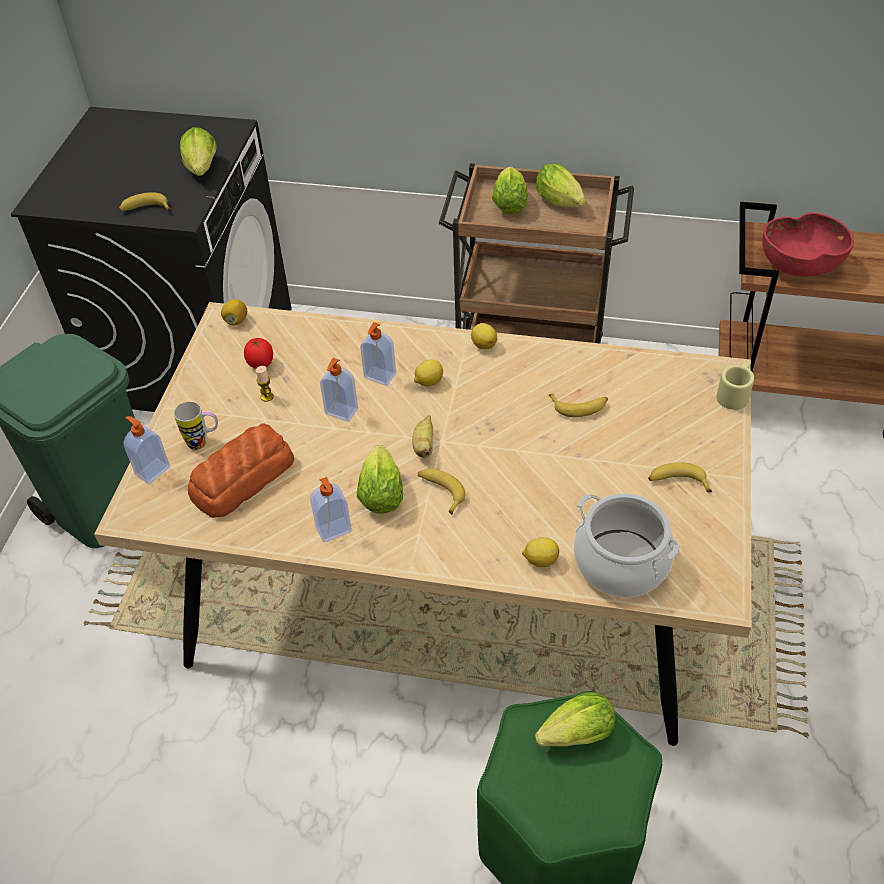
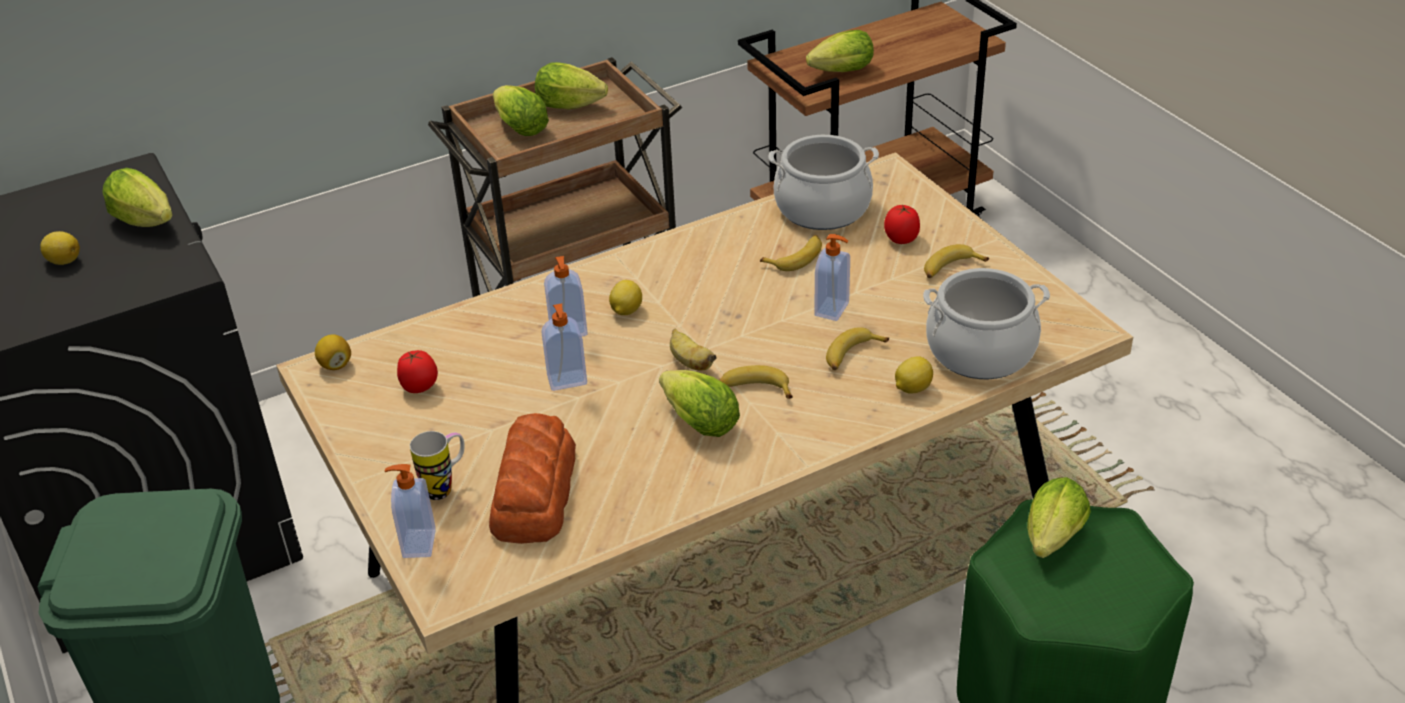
camera: 40 degrees left, 10 degrees down
(145, 209) = (123, 288): banana -> banana (852, 355)
(267, 396) = (465, 410): candle -> none
(334, 530) = (691, 478): soap dispenser -> soap dispenser (833, 309)
(483, 344) = (641, 254): lemon -> lemon (64, 261)
(642, 377) = (822, 208): none -> cooking pot
(670, 435) = (901, 239): none -> tomato
(734, 394) = (915, 183): beige mug -> none
(800, 265) = (838, 72): red bowl -> lettuce

